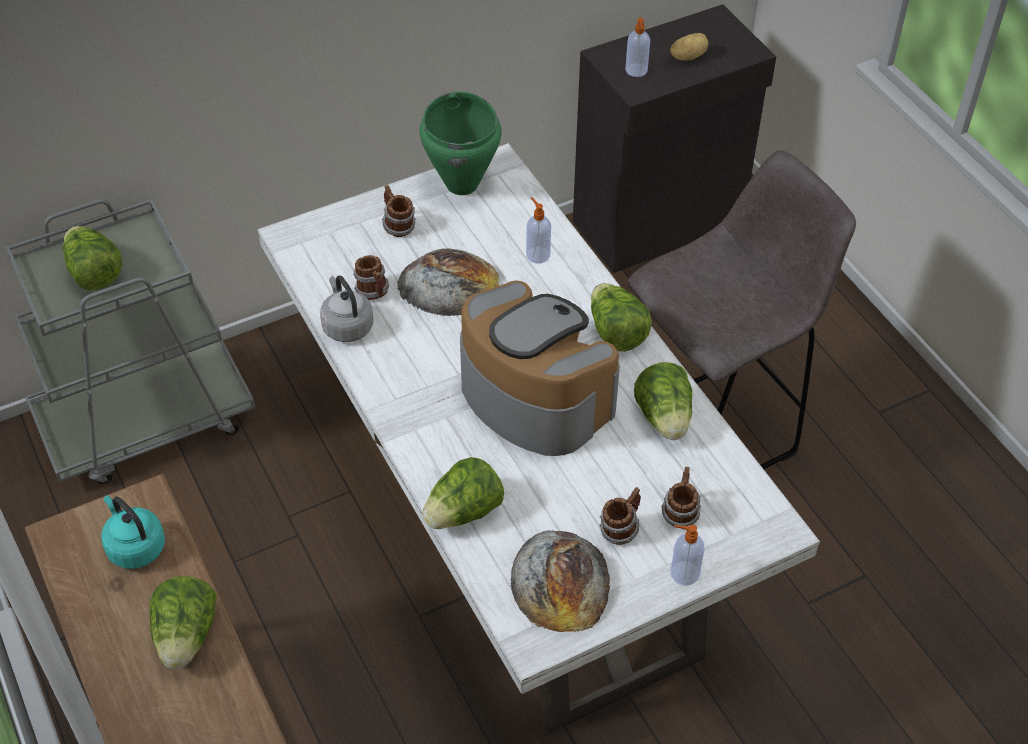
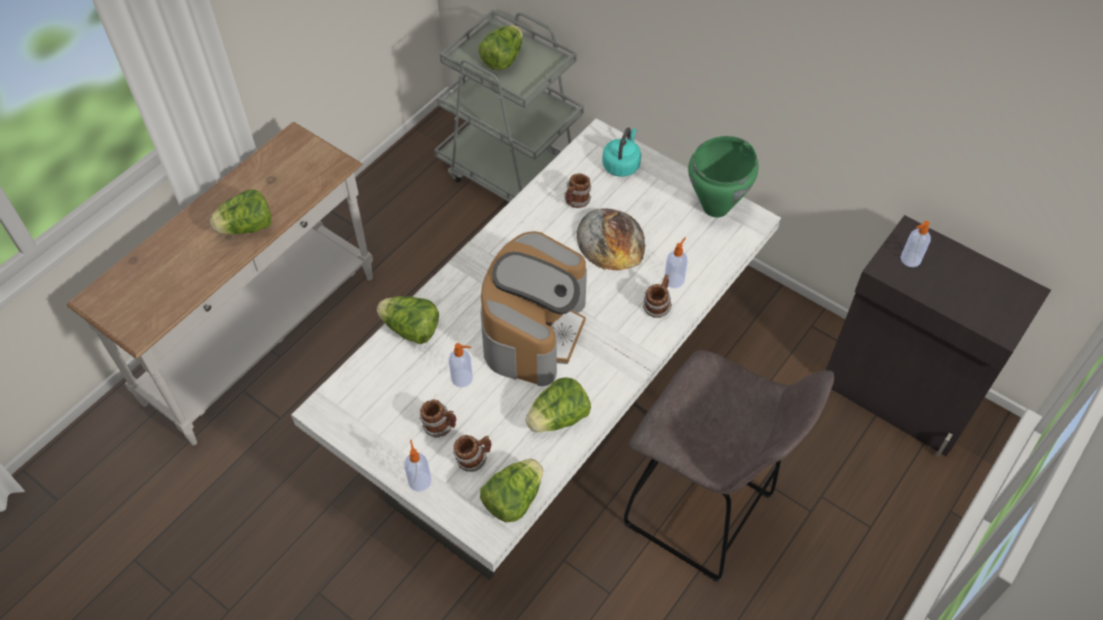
camera: 65 degrees right, 5 degrees up
(134, 546) = (300, 175): turquoise kettle -> turquoise kettle (622, 164)
(346, 326) = (537, 200): grey kettle -> none
(397, 226) = (648, 189): mug -> mug (657, 306)
(561, 581) = (379, 407): bread -> none
(564, 485) = (463, 378): none -> soap dispenser
(616, 333) = (625, 357): lettuce -> lettuce (513, 499)
(687, 56) = (957, 288): potato -> none

